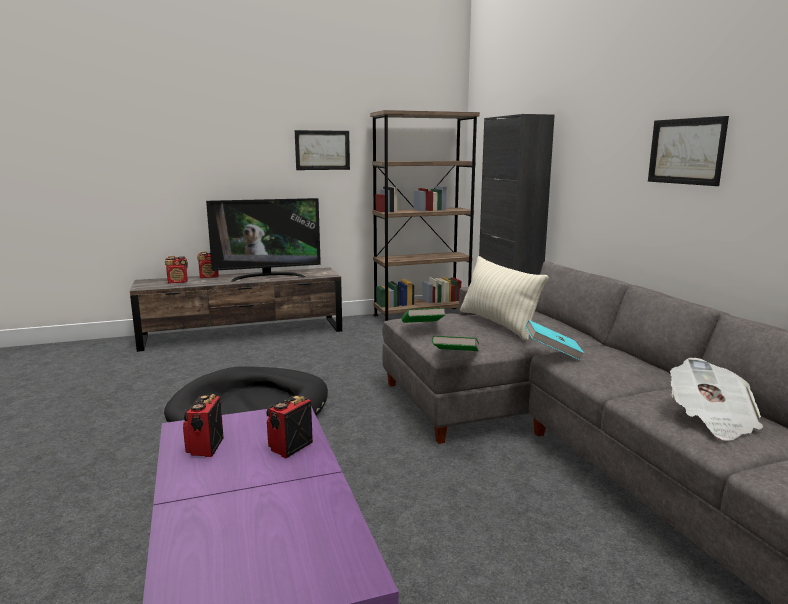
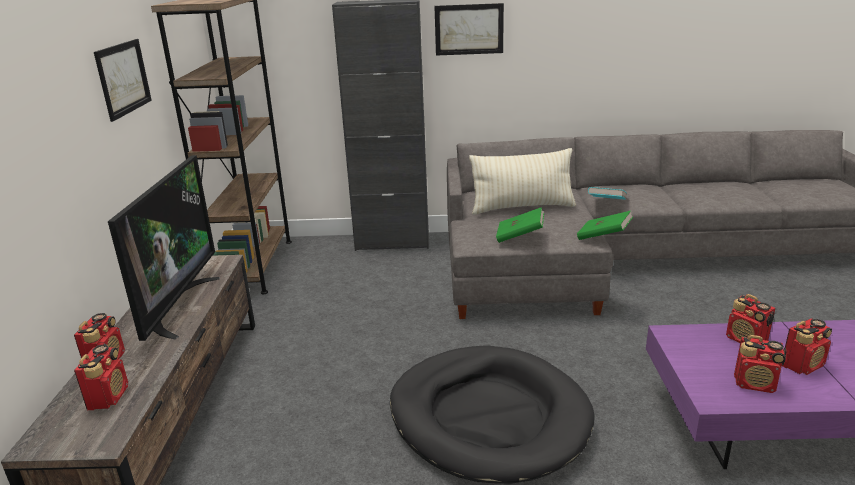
camera: 70 degrees left, 10 degrees up
(241, 475) = (802, 365): none -> radio
(686, 151) = (586, 29): picture -> picture (469, 29)
(711, 420) = (729, 192): newspaper -> none

